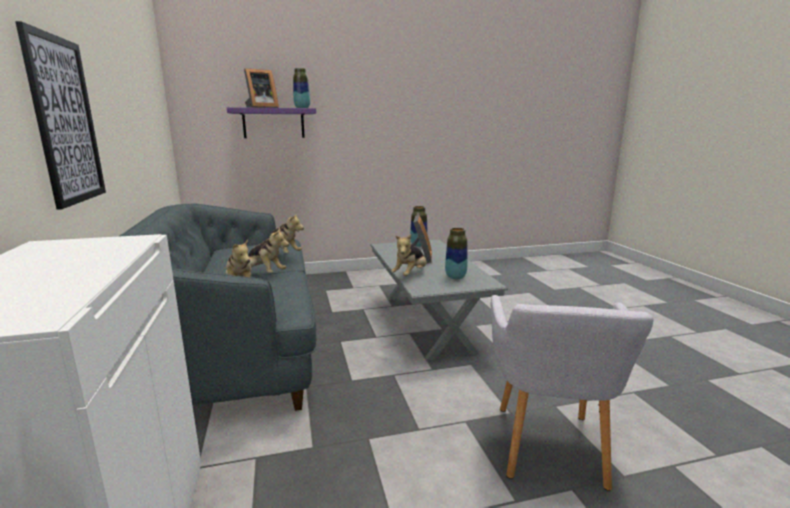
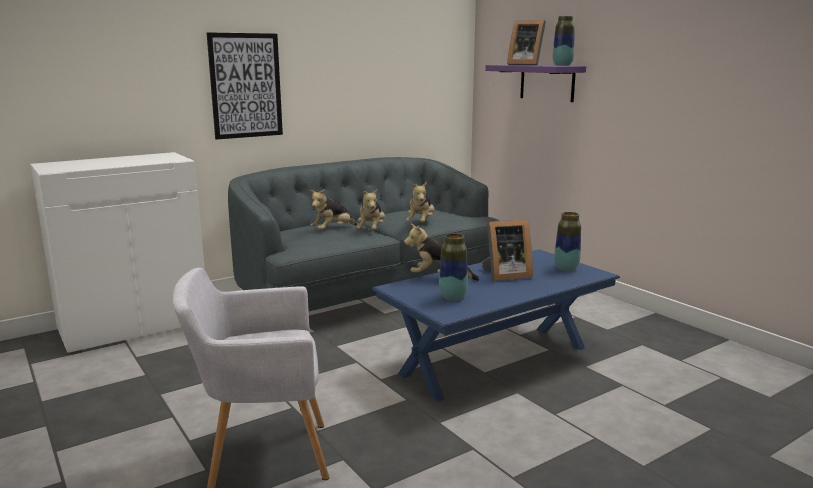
camera: 70 degrees right, 0 degrees up
(426, 321) = (495, 360): grey coffee table -> blue coffee table

